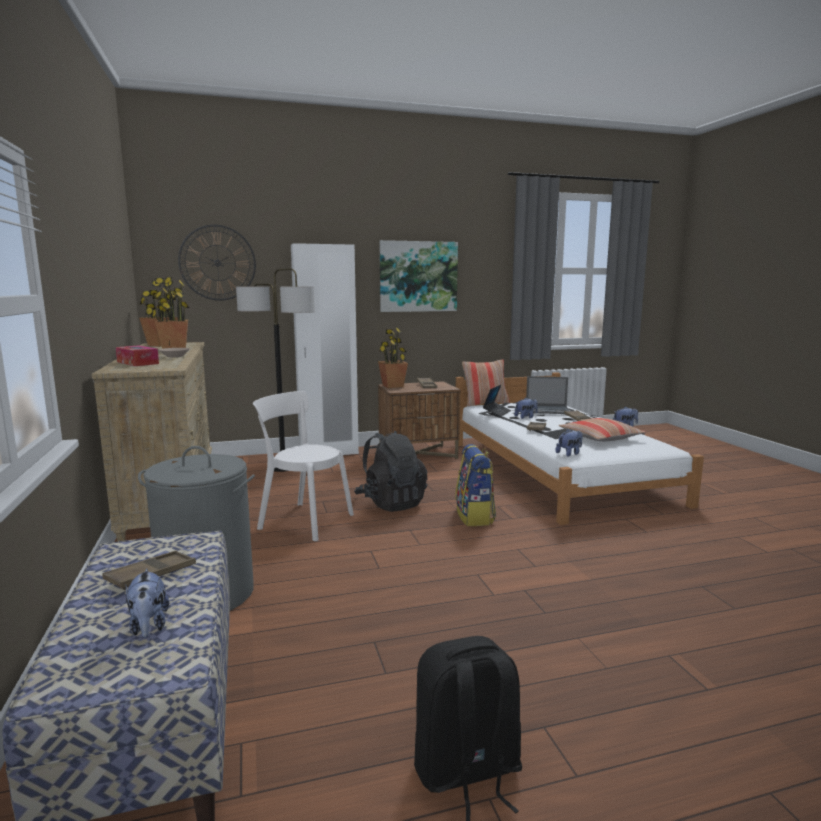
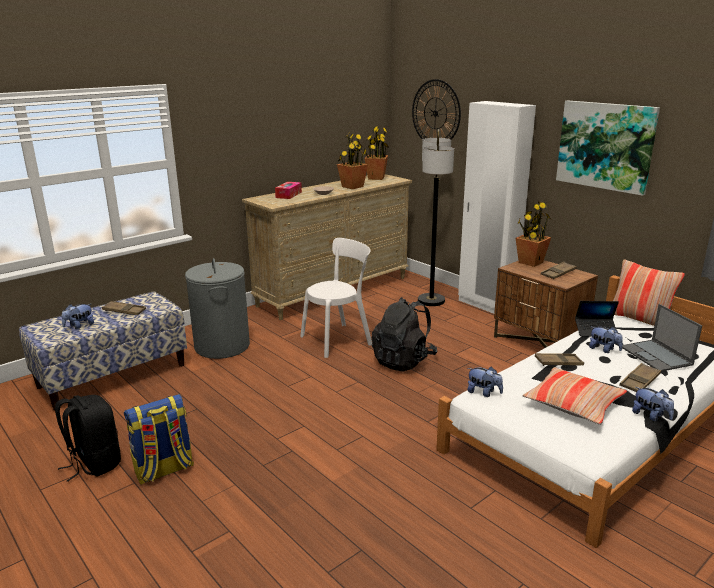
camera: 65 degrees right, 10 degrees up
(303, 520) = (339, 339): white chair -> white chair turned 60 degrees clockwise
(475, 517) = (412, 403): backpack -> backpack (163, 470)

